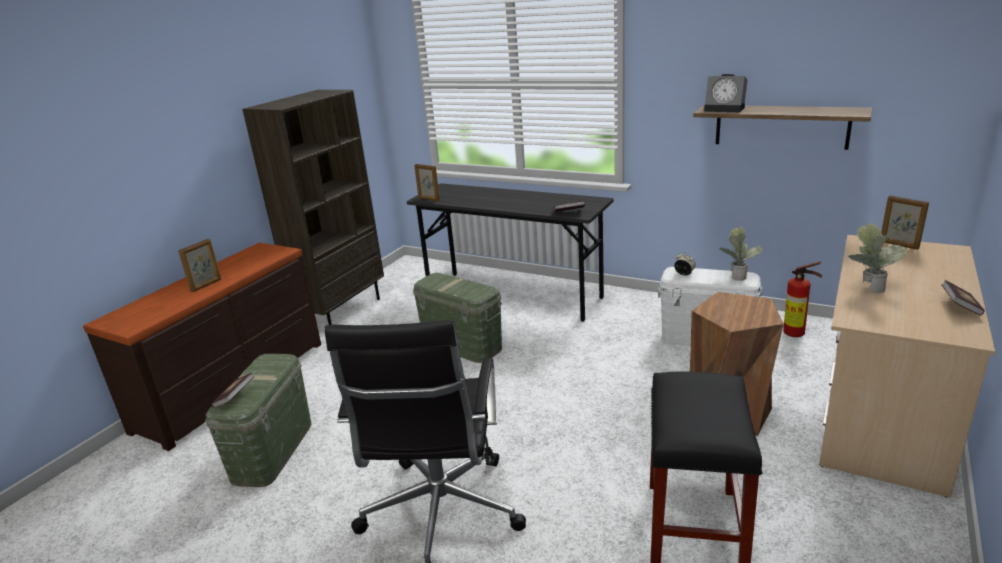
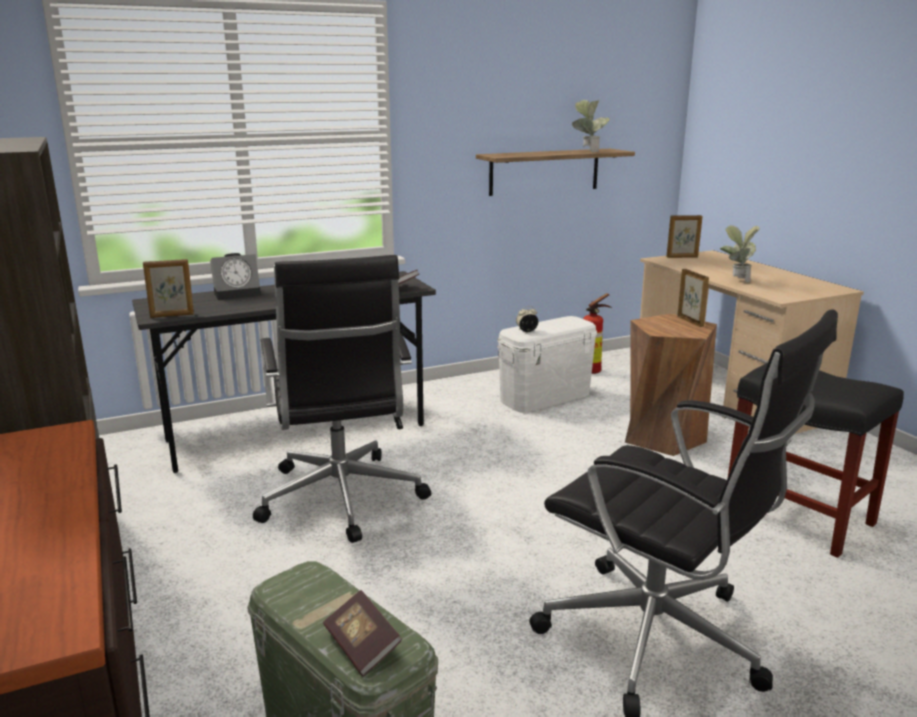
camera: 55 degrees left, 5 degrees down
(206, 285) = (39, 518): picture frame -> picture frame (690, 321)
(461, 345) = (341, 500): green storage box -> black office chair
(726, 109) = (512, 154): alarm clock -> alarm clock (238, 293)
(737, 276) = (565, 321): potted plant -> potted plant (587, 151)
(960, 306) = (796, 277): book -> none

